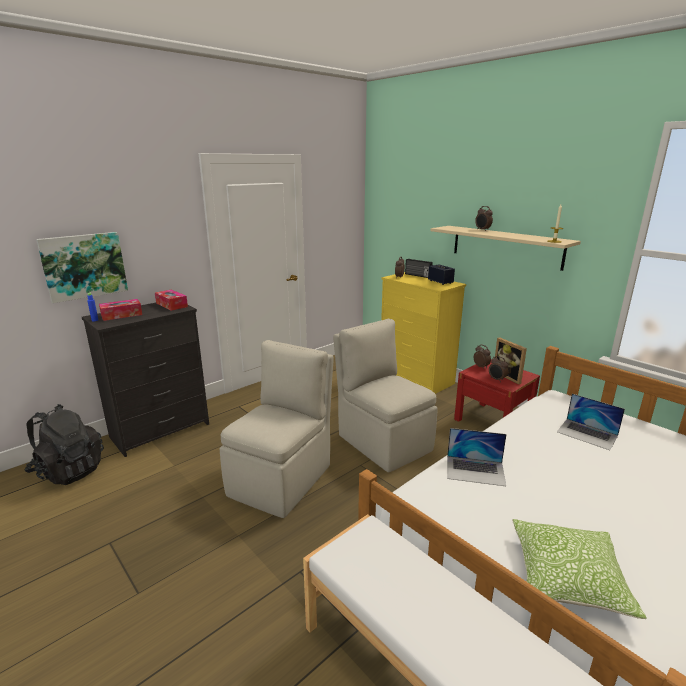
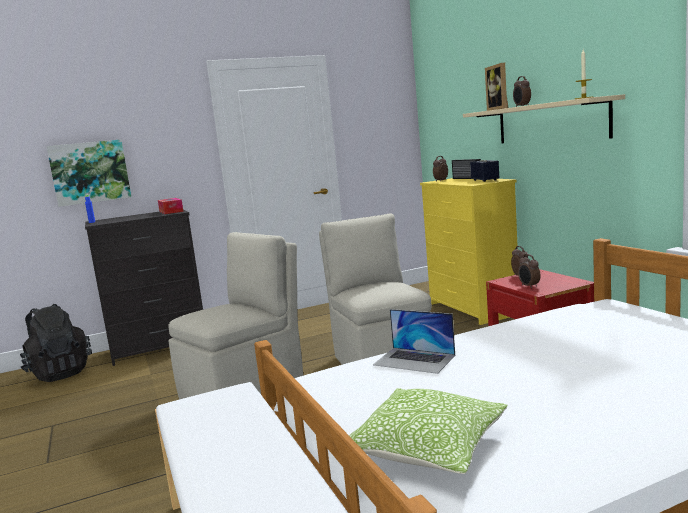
camera: 20 degrees right, 10 degrees down
(121, 315) = (118, 218): tissue box -> none
(509, 376) = (550, 284): picture frame -> picture frame (500, 109)
(587, 434) = (606, 334): laptop -> none

